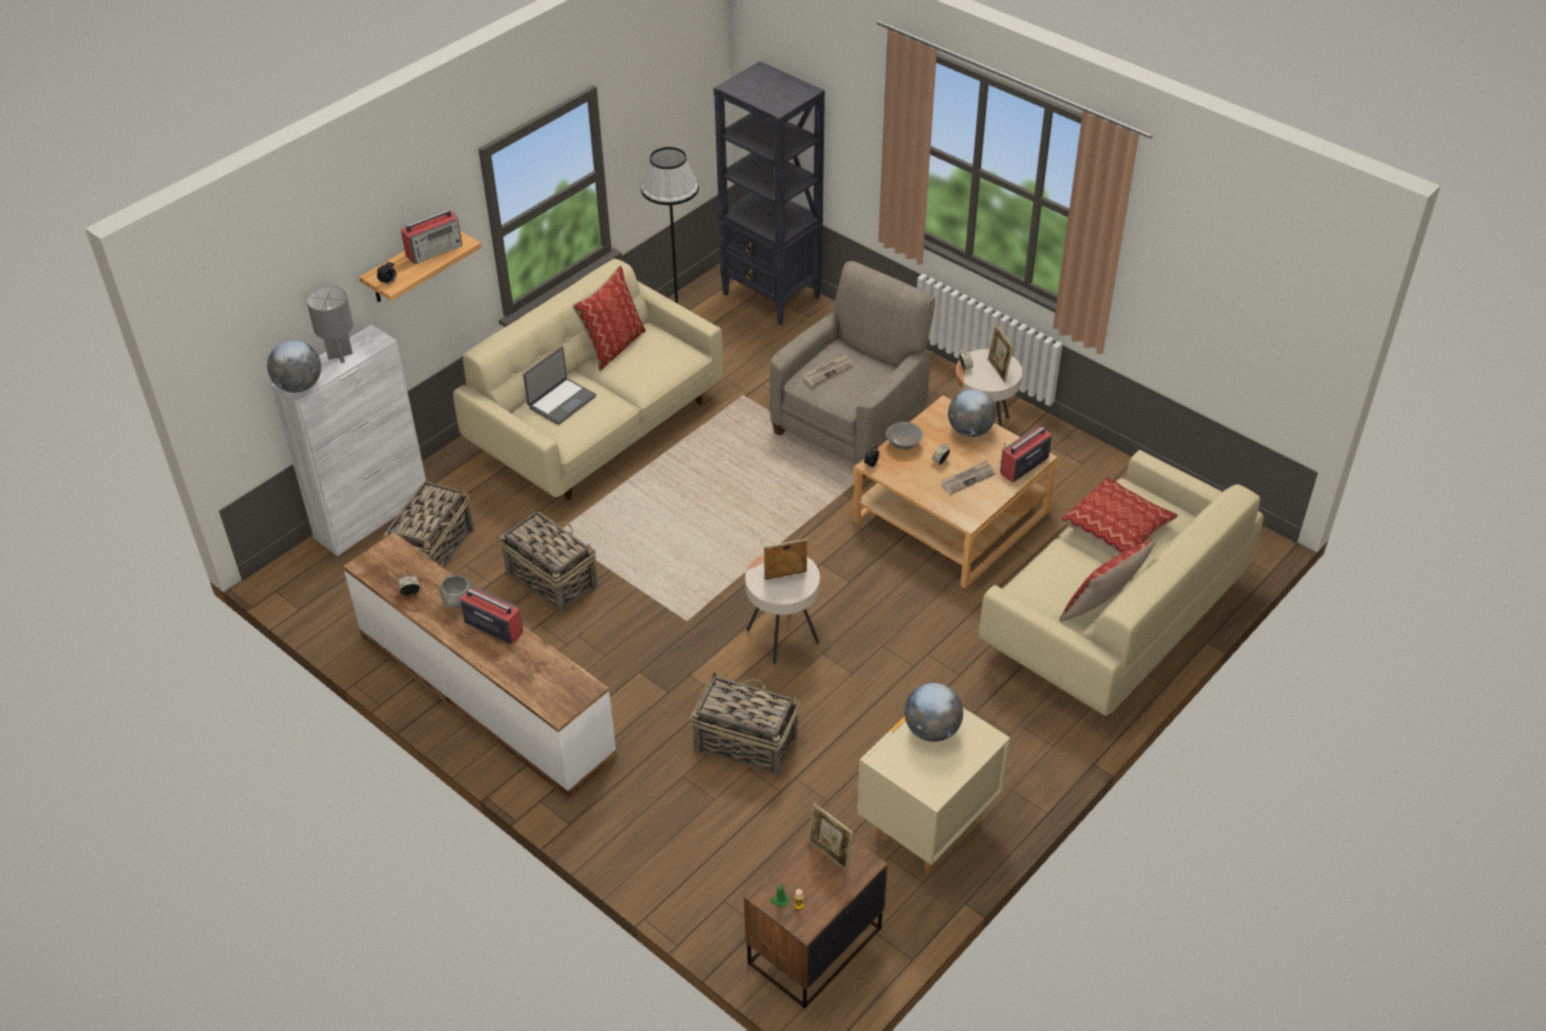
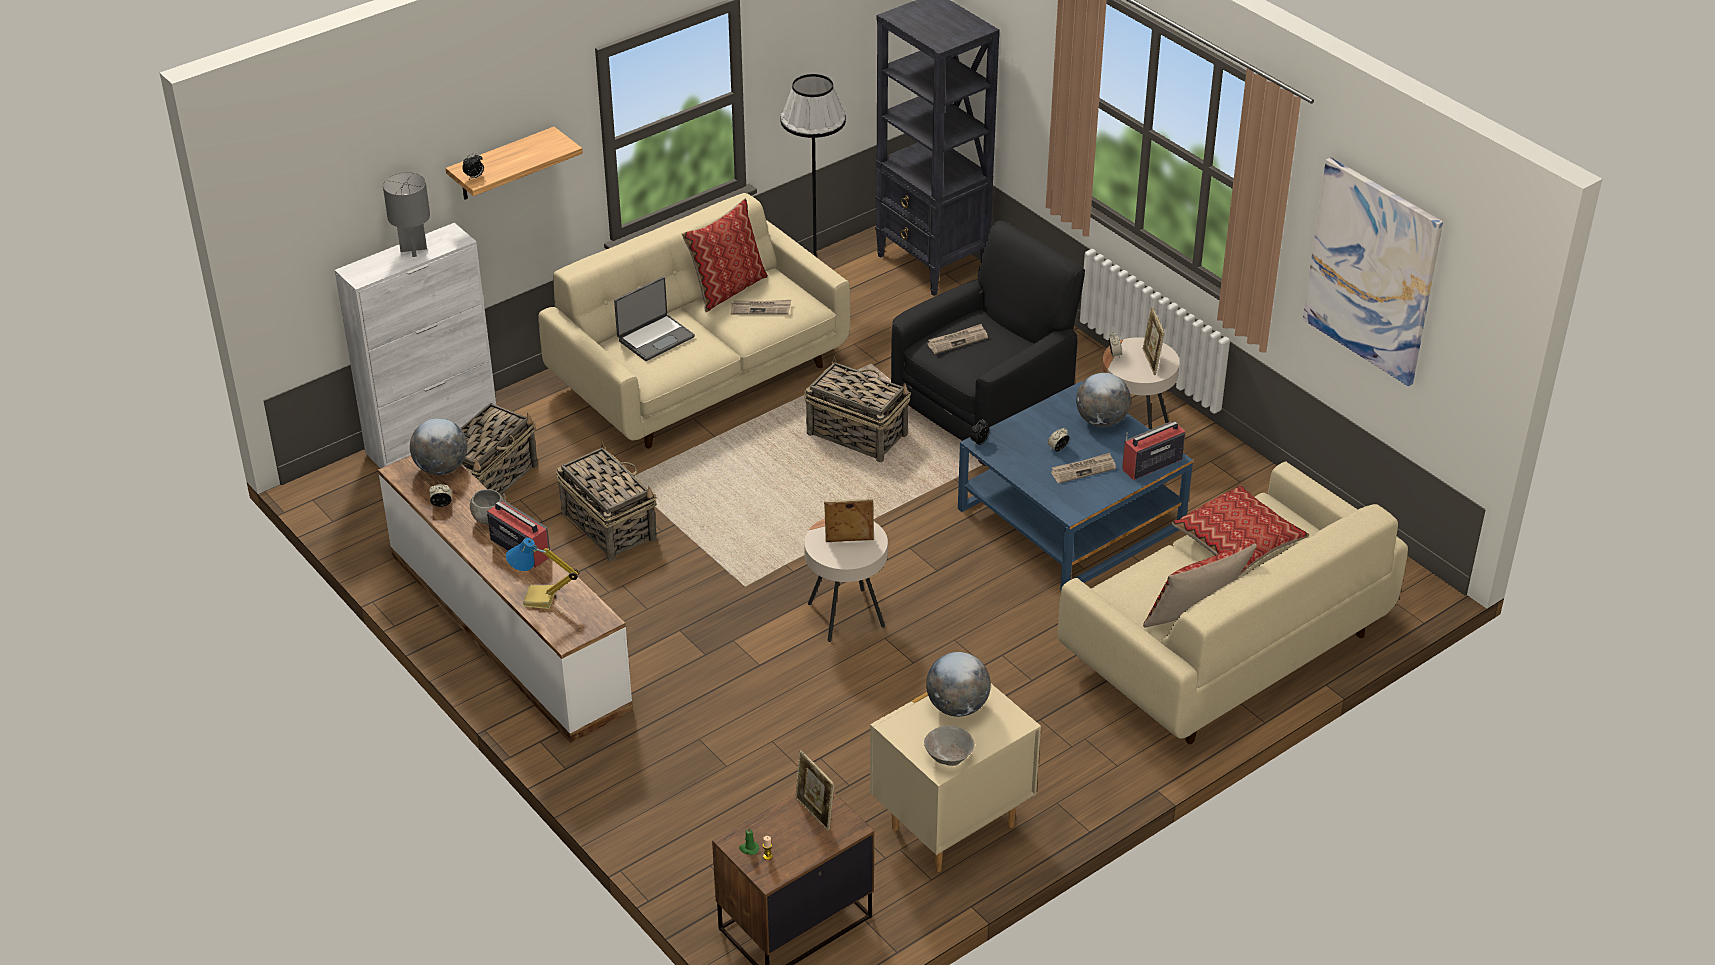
camera: 10 degrees right, 5 degrees down
(299, 386) = (363, 274): globe -> globe (441, 468)
(435, 250) = (532, 150): radio -> none
(524, 676) = (539, 599): none -> table lamp
(647, 362) = (761, 309): none -> newspaper
(745, 743) = (775, 716): basket -> basket (856, 434)
(851, 425) = (984, 409): beige armchair -> black armchair
(904, 445) = (1022, 427): grey bowl -> grey bowl (949, 758)
(951, 516) = (1071, 517): beige coffee table -> blue coffee table
(1206, 279) = (1372, 271): none -> picture

